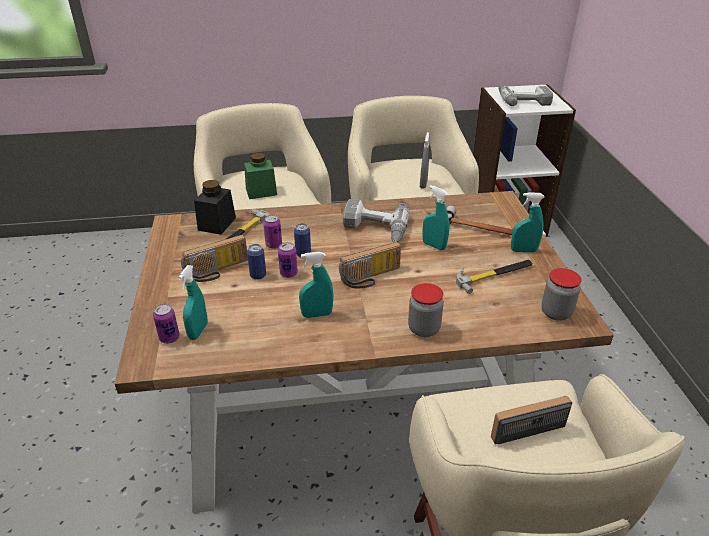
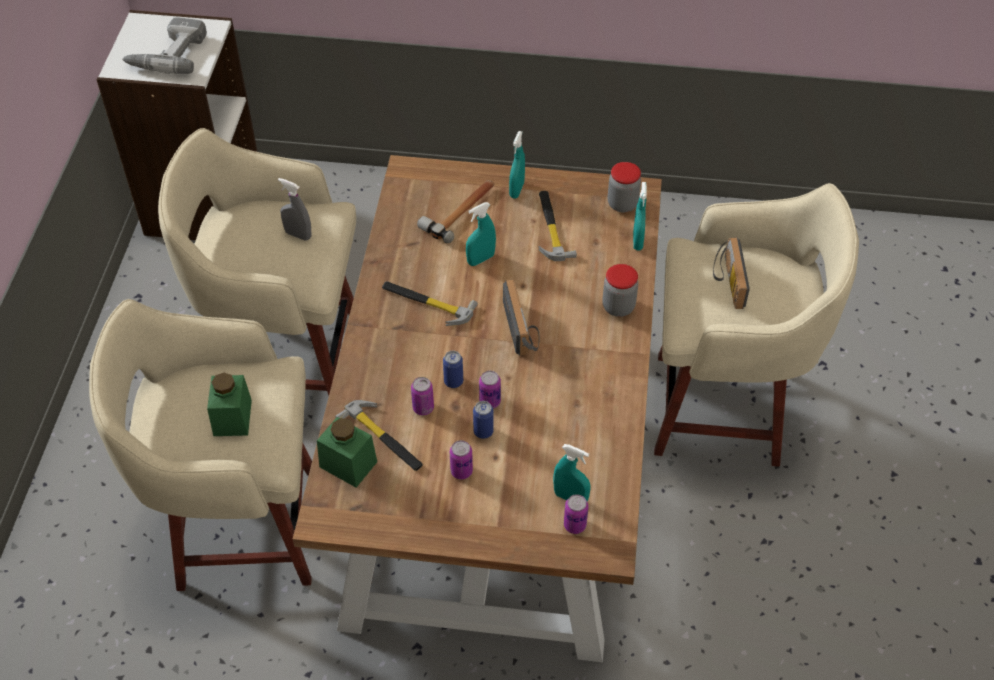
camera: 75 degrees left, 15 degrees up
(217, 224) = (348, 464): black jar -> green jar
(218, 271) = (461, 471): radio -> can
(317, 314) = (572, 388): turquoise spray bottle -> turquoise spray bottle (637, 241)
(374, 229) = (426, 303): power drill -> hammer

